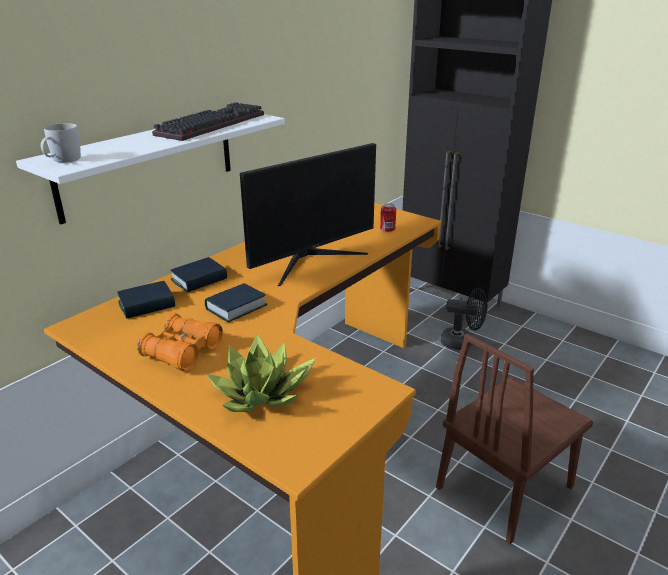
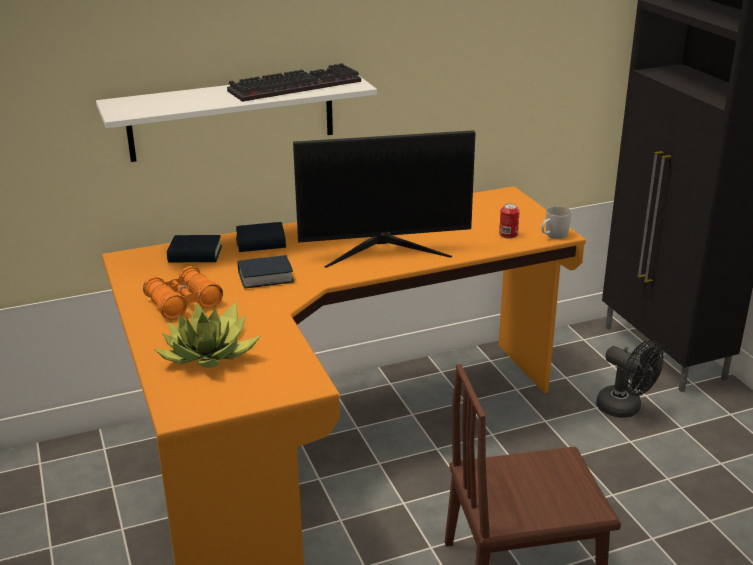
camera: 30 degrees right, 0 degrees up
(62, 160) = (126, 106): white mug -> white mug (553, 236)

